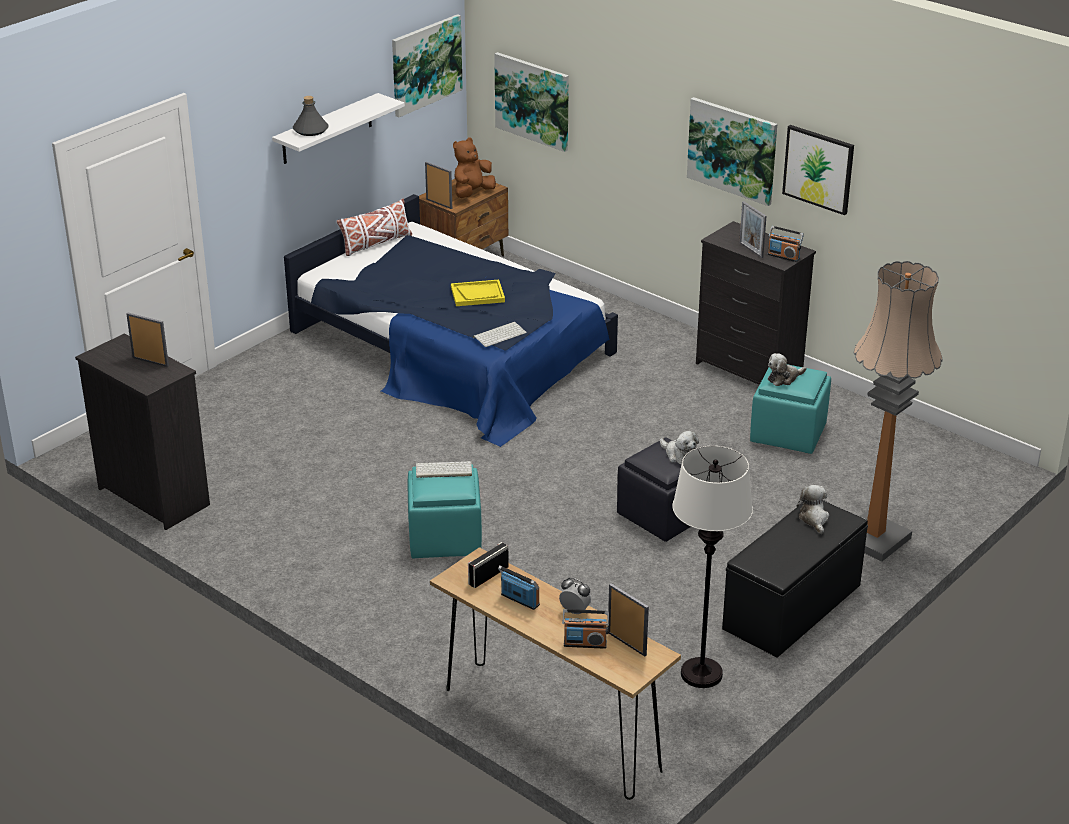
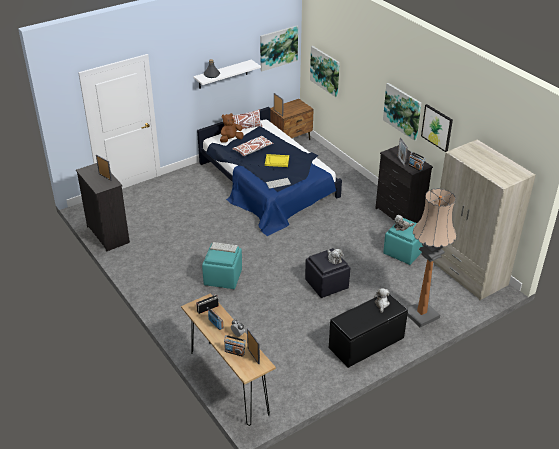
camera: 15 degrees right, 5 degrees up
(415, 280) = (252, 150): none -> white pillow
(472, 193) = (295, 109): brown plush toy -> brown plush toy (231, 140)
(701, 673) = (309, 368): white floor lamp -> none
(926, 450) = (467, 273): none -> beige wardrobe

